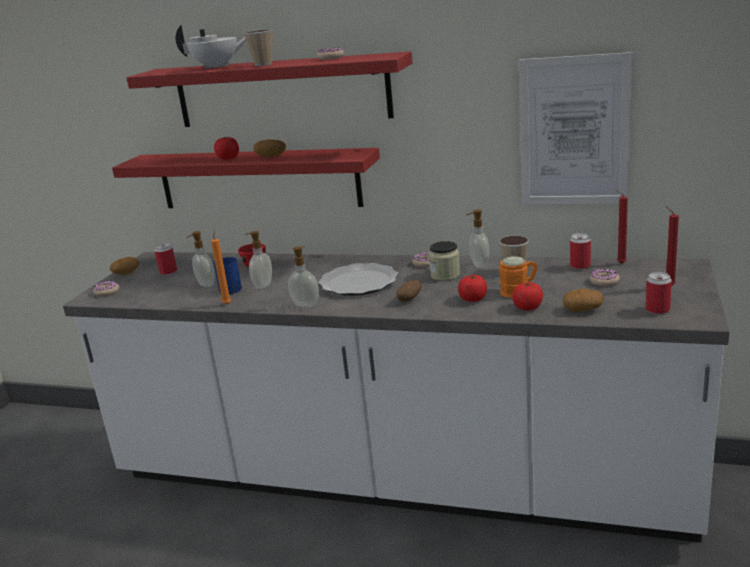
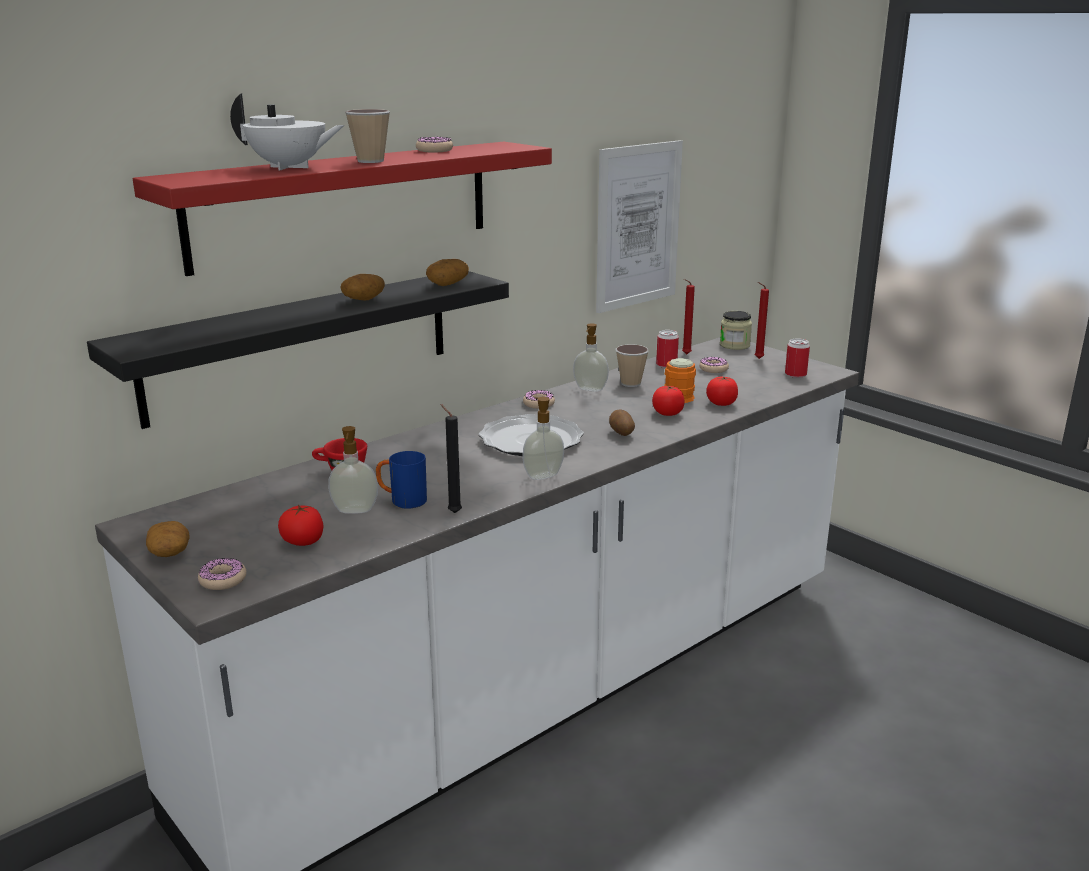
camera: 60 degrees left, 0 degrees up
(168, 272) = (244, 524): can -> none
(217, 67) = (289, 167): white teapot -> white teapot turned 75 degrees clockwise
(227, 303) = (453, 512): orange candle -> black candle
(228, 158) = (303, 313): tomato -> tomato (303, 542)
(258, 179) = (302, 344): red shelf -> black shelf
(262, 285) = (433, 482): soap dispenser -> none
(445, 275) = (587, 406): jar -> jar (734, 345)
(583, 309) = (757, 391): potato -> potato (448, 284)

